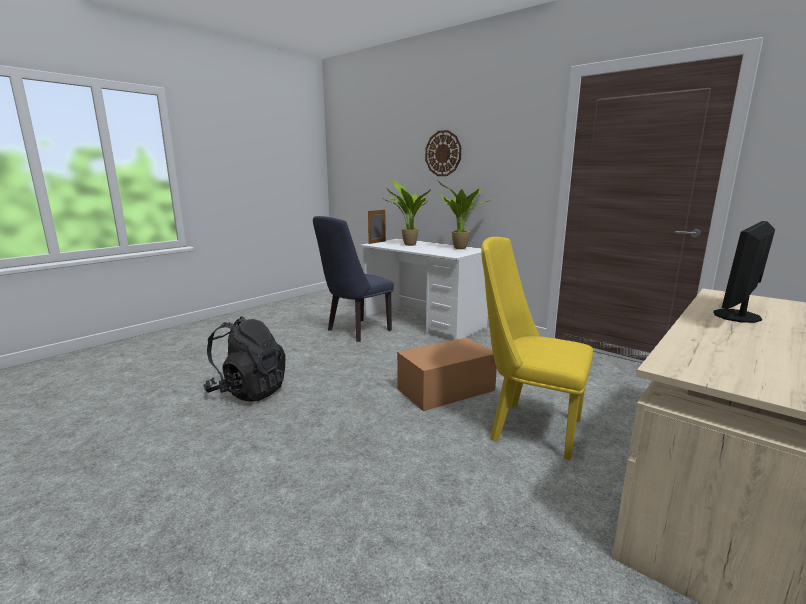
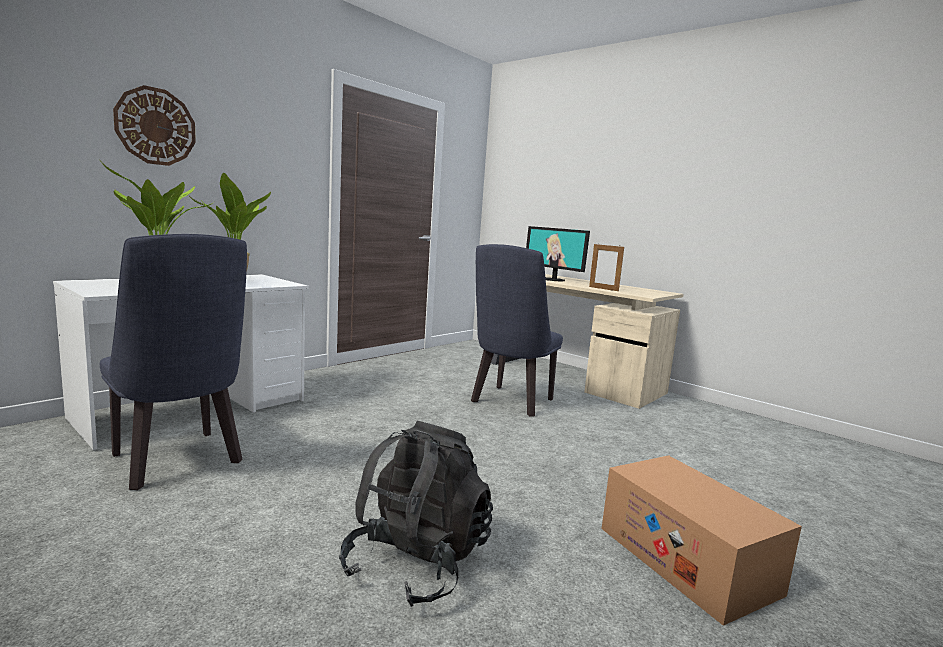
camera: 90 degrees left, 5 degrees down
(377, 242) = (84, 290): picture frame -> picture frame (603, 289)
(446, 389) = (438, 421): cardboard box -> cardboard box (686, 559)
(527, 427) = (510, 403): yellow chair -> blue chair

